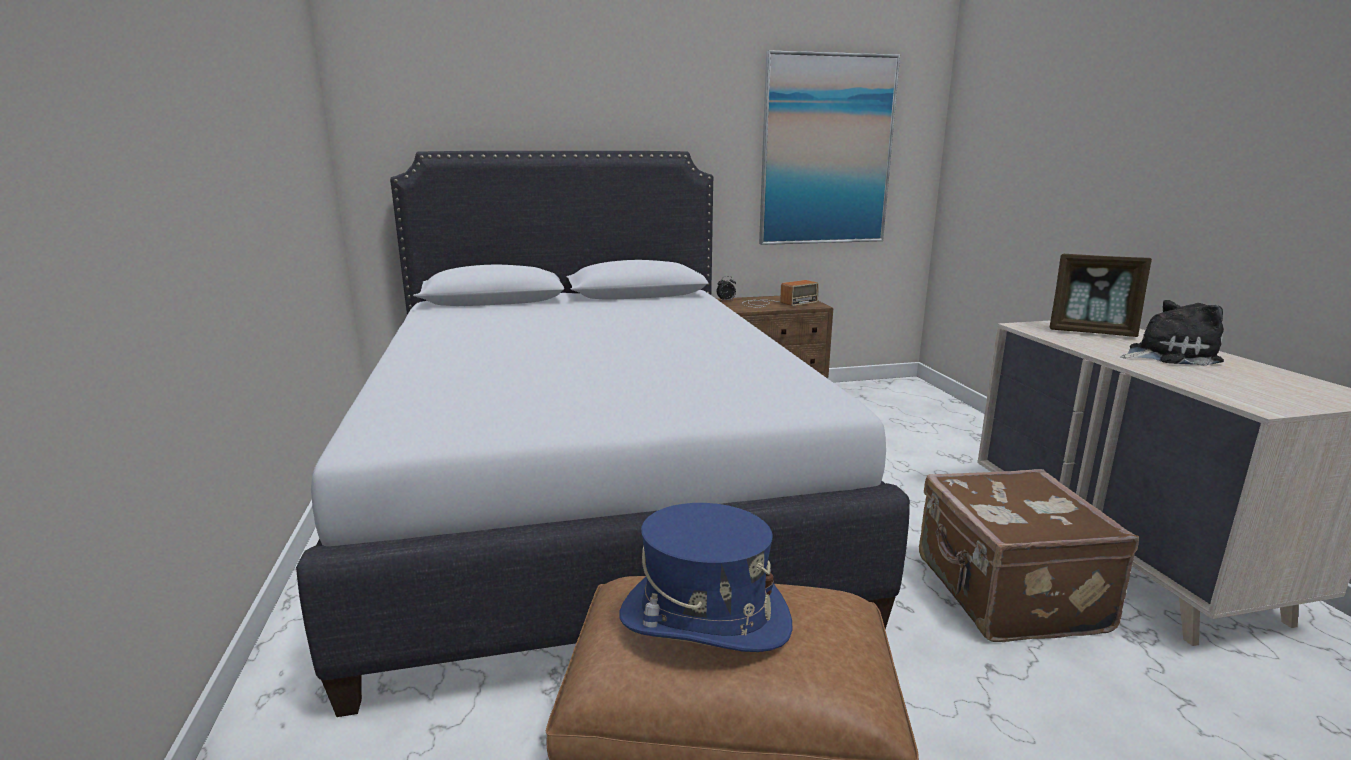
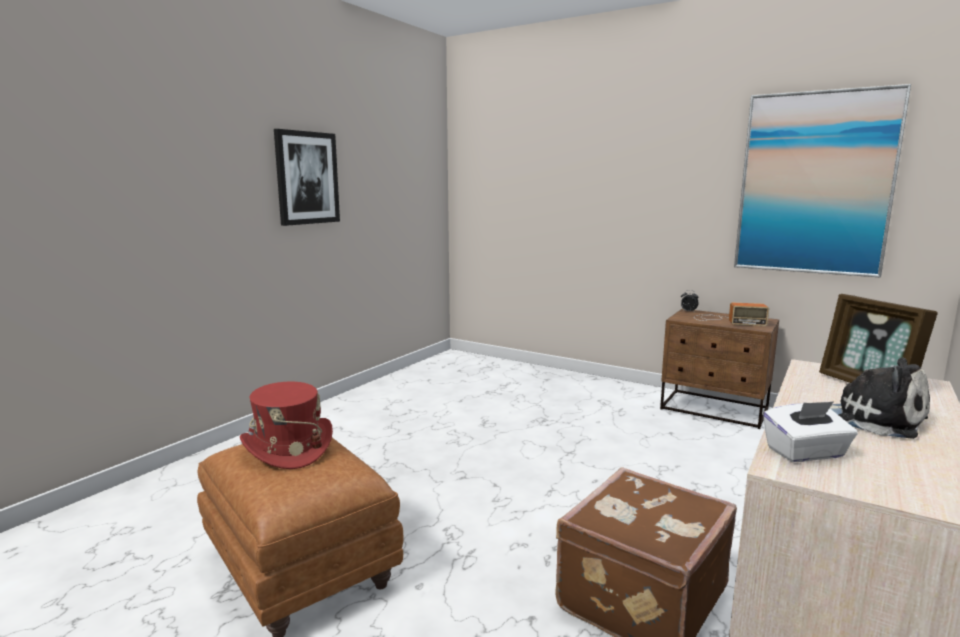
camera: 45 degrees right, 5 degrees down
(216, 140) = (307, 178): none -> picture
(589, 493) = (484, 420): white bed -> none
(704, 619) = (287, 448): blue hat -> red hat
(1233, 392) = (805, 453): none -> white tissue box

